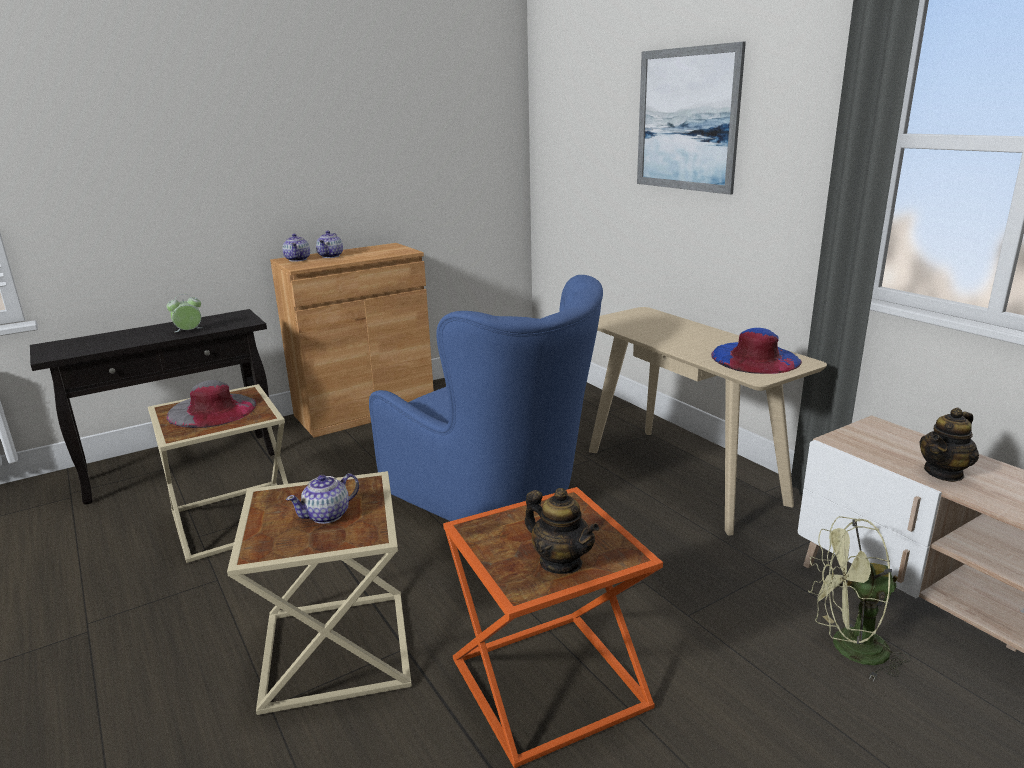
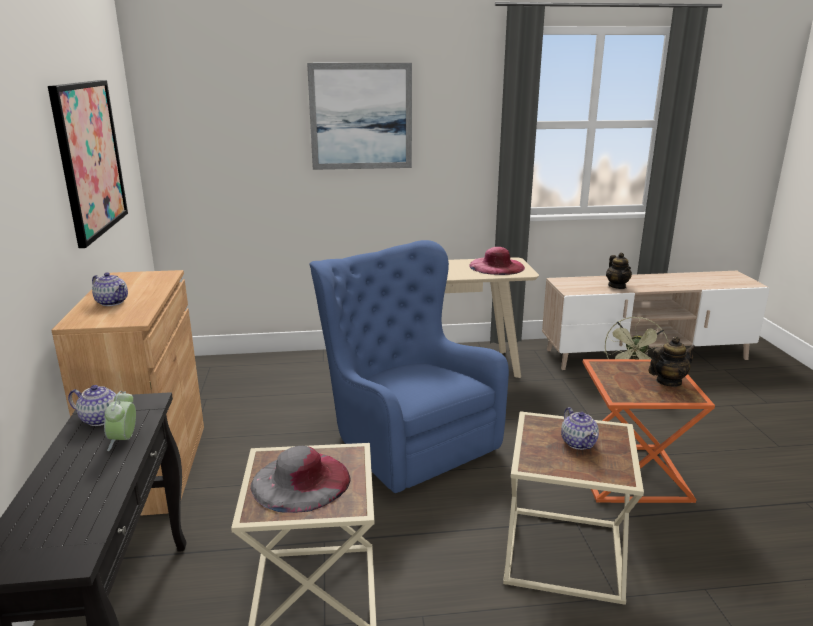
camera: 65 degrees left, 0 degrees up
(298, 259) = (92, 317): teapot -> teapot (100, 419)
(402, 144) = (90, 159): none -> picture
(494, 495) = (404, 438): blue armchair -> blue armchair turned 105 degrees counterclockwise
(755, 358) = (496, 266): blue hat -> pink hat

